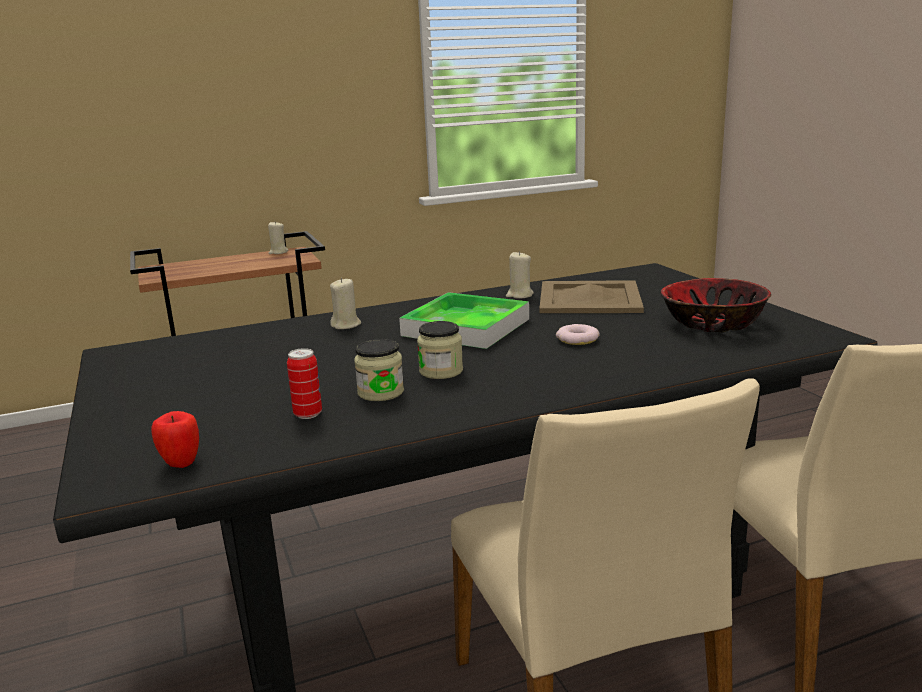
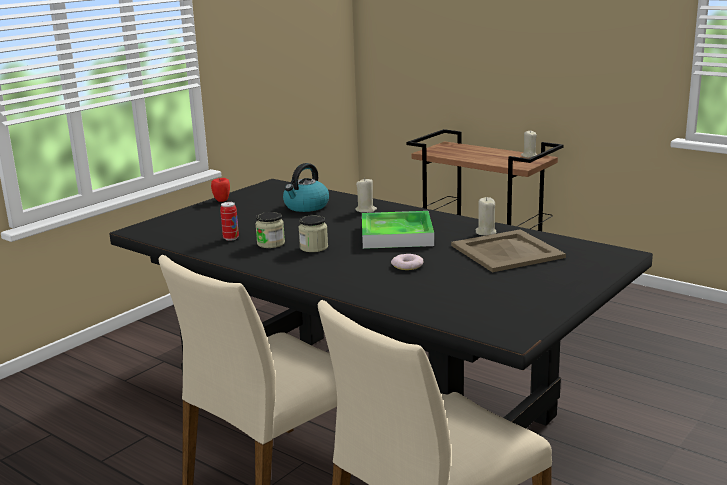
camera: 60 degrees right, 0 degrees up
(181, 463) = (163, 234): apple -> apple (222, 200)
(263, 350) = (306, 206): none -> kettle
(712, 323) = (494, 295): bowl -> none

